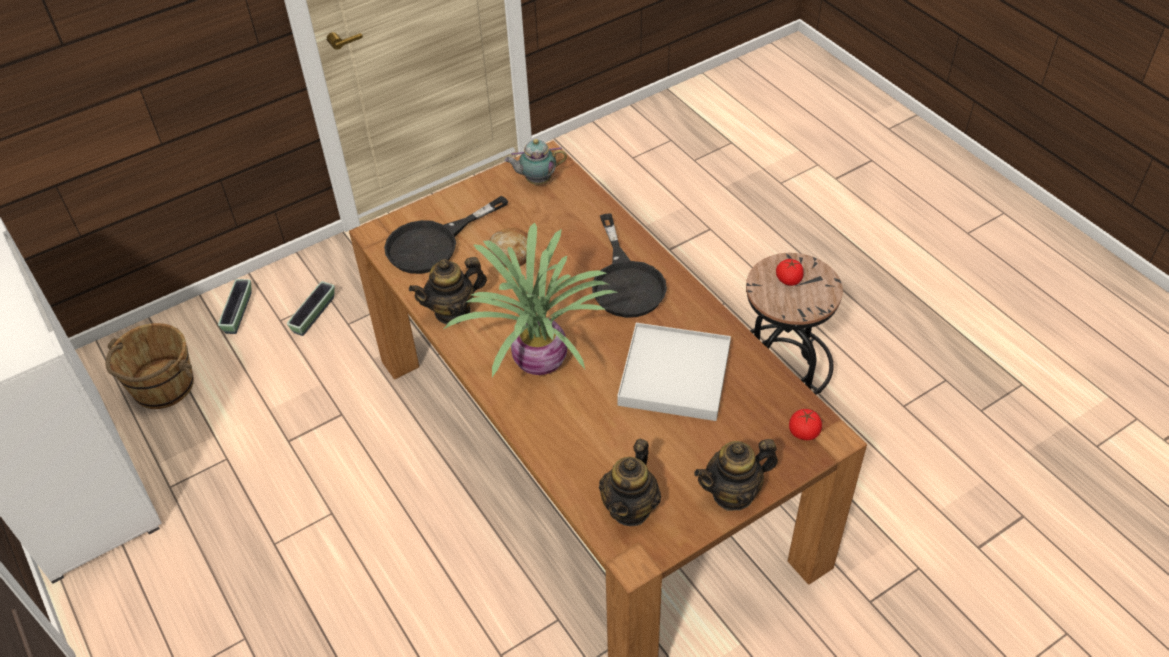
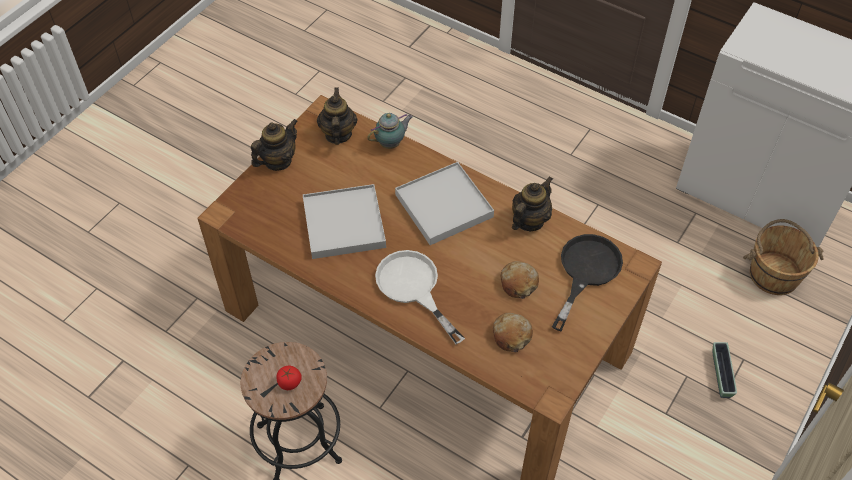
camera: 155 degrees right, 5 degrees up
(238, 312) = (783, 354): planter -> none
(536, 180) = (544, 367): teapot -> teapot (391, 143)
(540, 359) = (443, 206): potted plant -> white tray
(550, 212) = (511, 335): none -> bread
(626, 281) = (413, 288): black frying pan -> white frying pan
(803, 432) = (241, 211): tomato -> none

